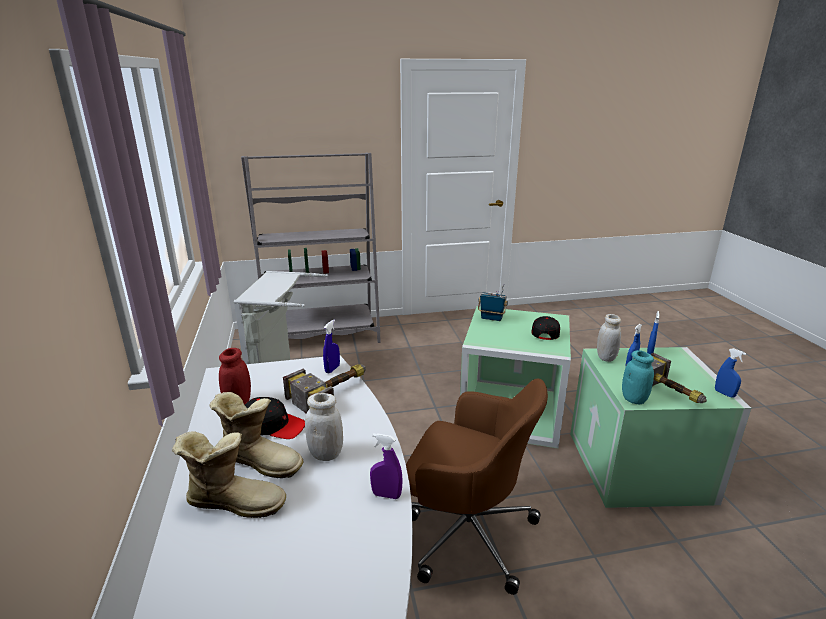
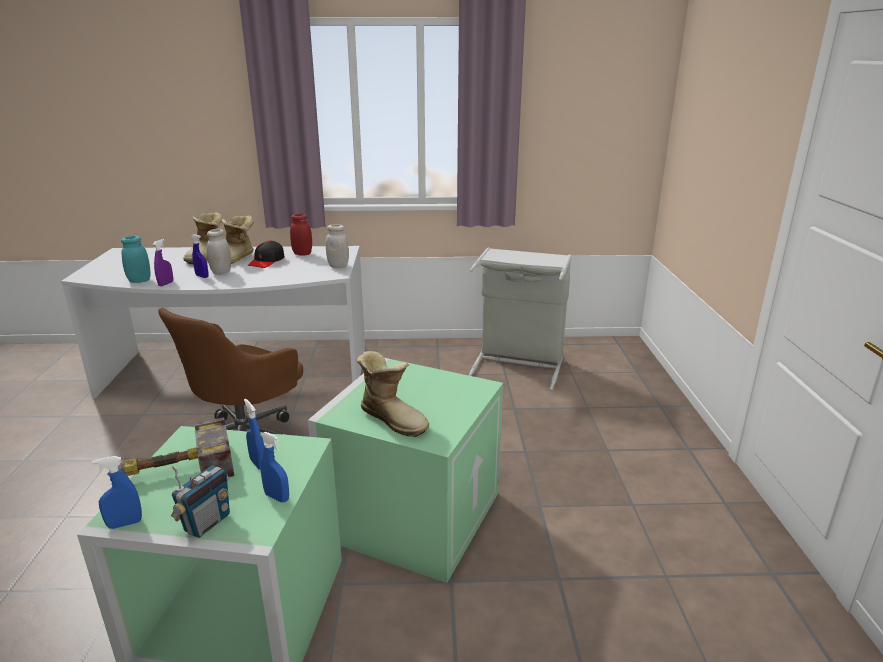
camera: 100 degrees right, 0 degrees up
(322, 336) = (632, 385): grey bookcase -> none
(332, 369) = (326, 275): blue spray bottle -> blue spray bottle (202, 276)
(334, 392) = (291, 275): hammer -> none
(491, 318) = (454, 386): radio -> radio (207, 523)
(545, 332) = (393, 419): black cap -> boot
(606, 357) = (293, 449): white jar -> white jar (338, 266)
(634, 399) = (190, 438): turquoise jar -> turquoise jar (139, 281)

